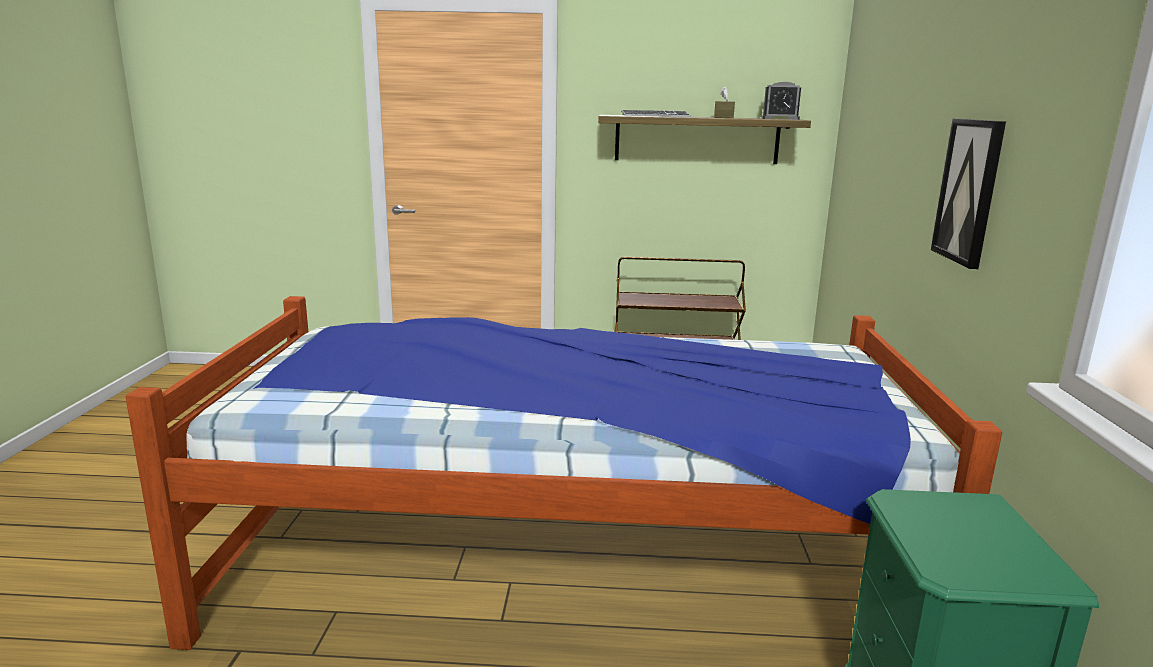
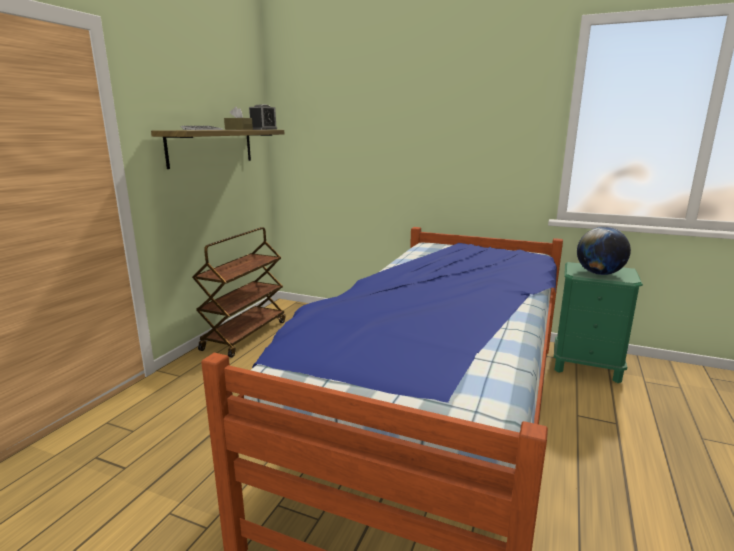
camera: 70 degrees left, 0 degrees up
(942, 530) = (599, 273): none -> globe
(969, 191) = (460, 156): picture -> none

